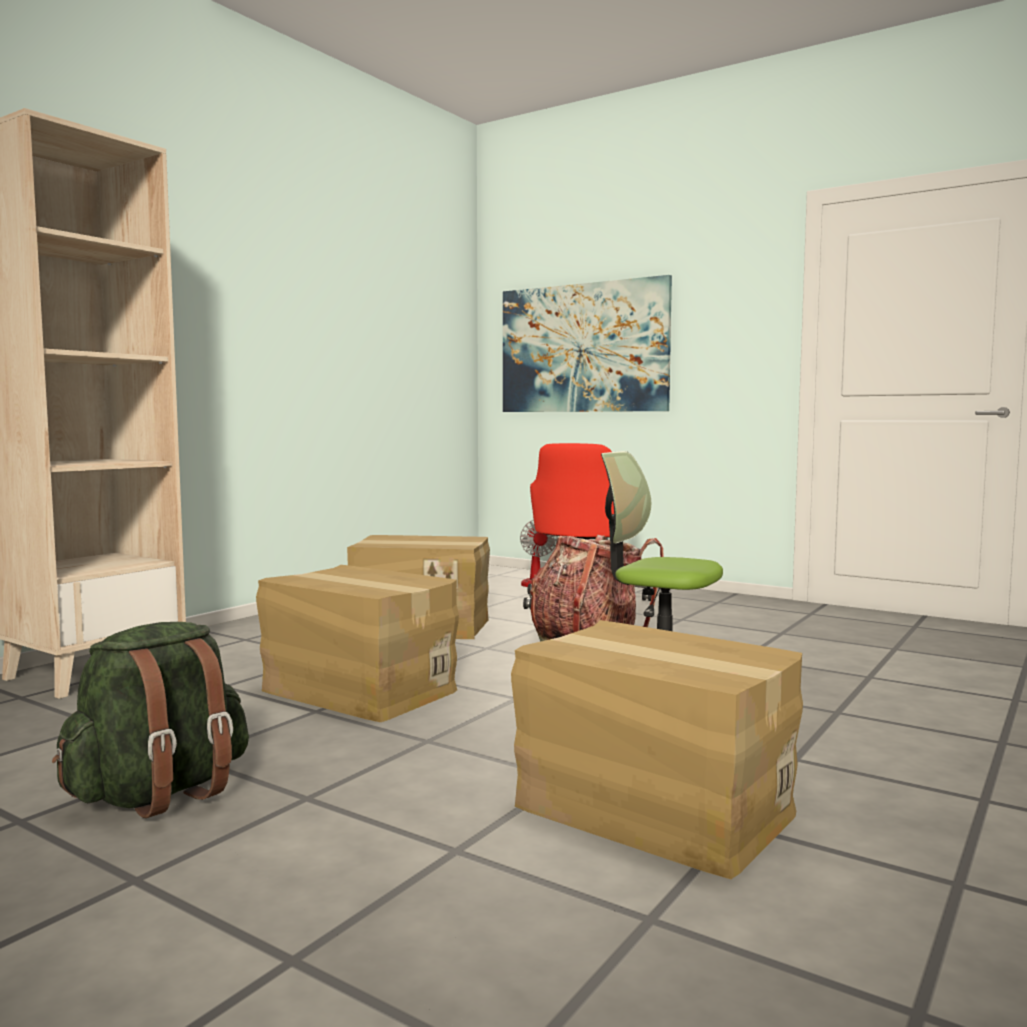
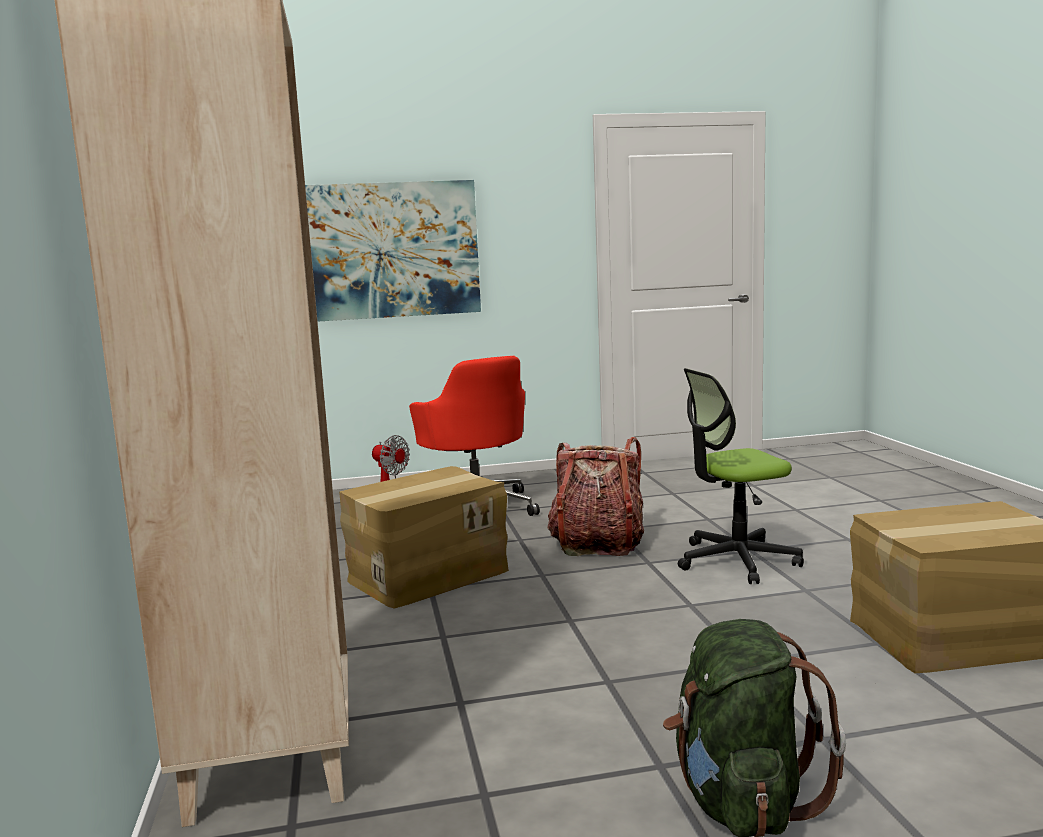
camera: 45 degrees left, 5 degrees up
(358, 691) = (578, 651): cardboard box -> none

